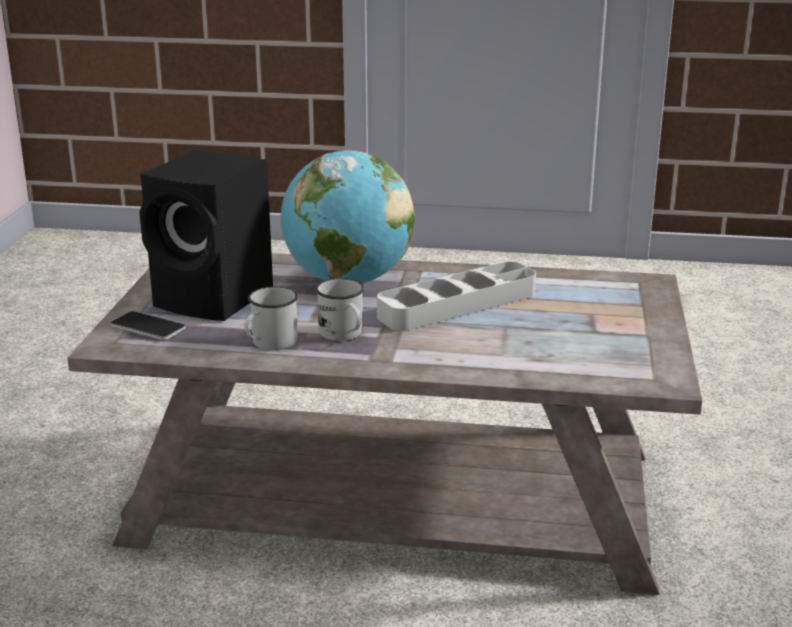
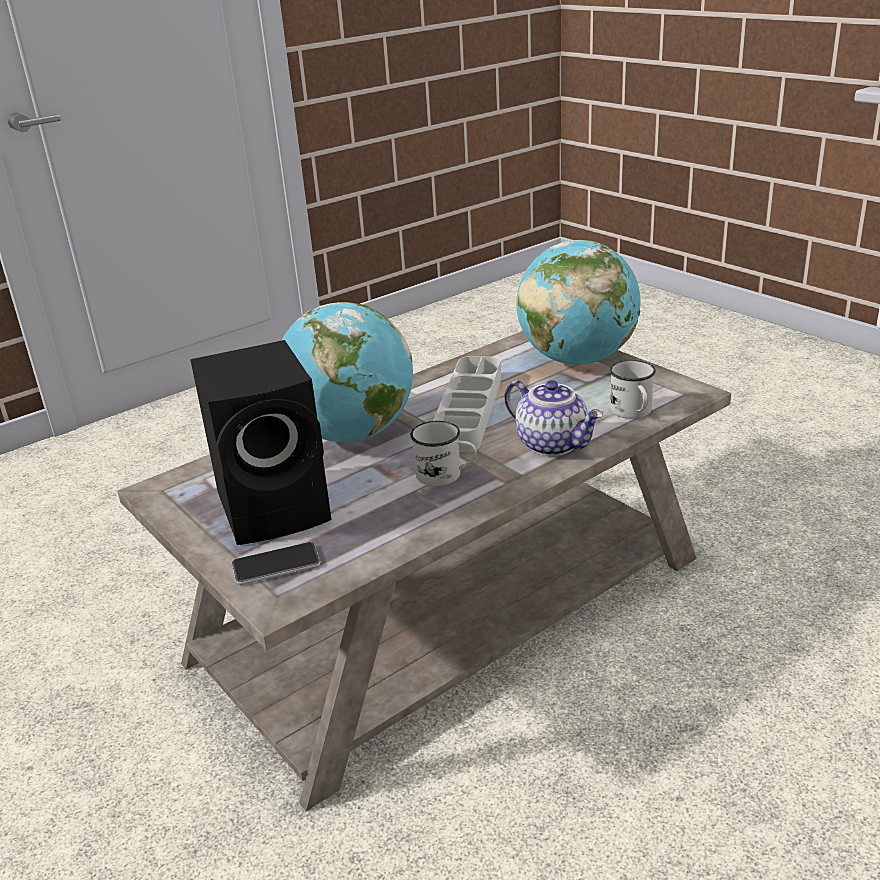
camera: 45 degrees left, 5 degrees up
(269, 343) = (409, 515): white mug -> white mug (633, 413)
(460, 356) = (553, 444): none -> teapot
(628, 312) = (577, 360): none -> globe

